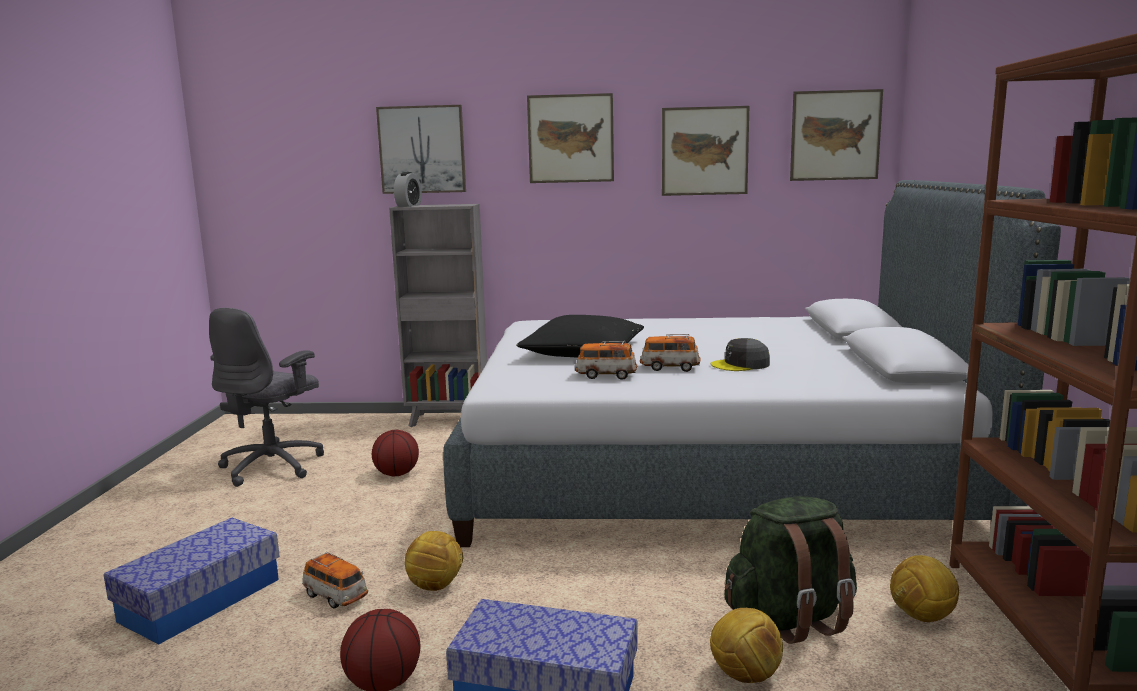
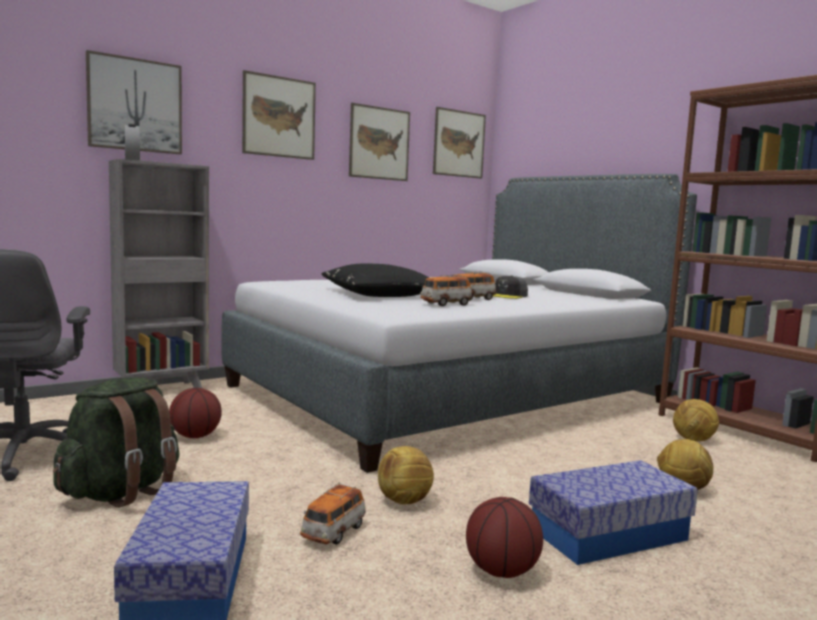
camera: 40 degrees left, 5 degrees down
(335, 596) = (333, 533): toy car -> toy car turned 120 degrees clockwise
(790, 618) = (645, 457): green backpack -> green backpack (121, 492)

